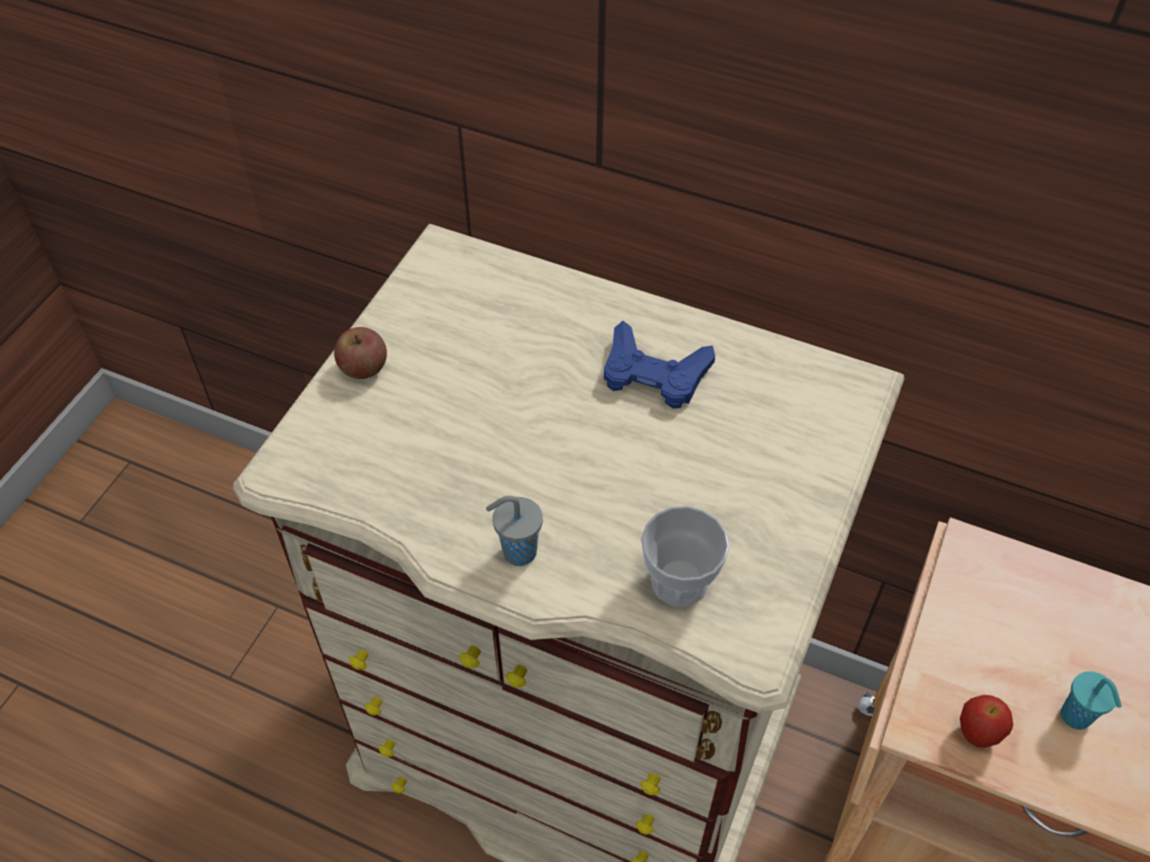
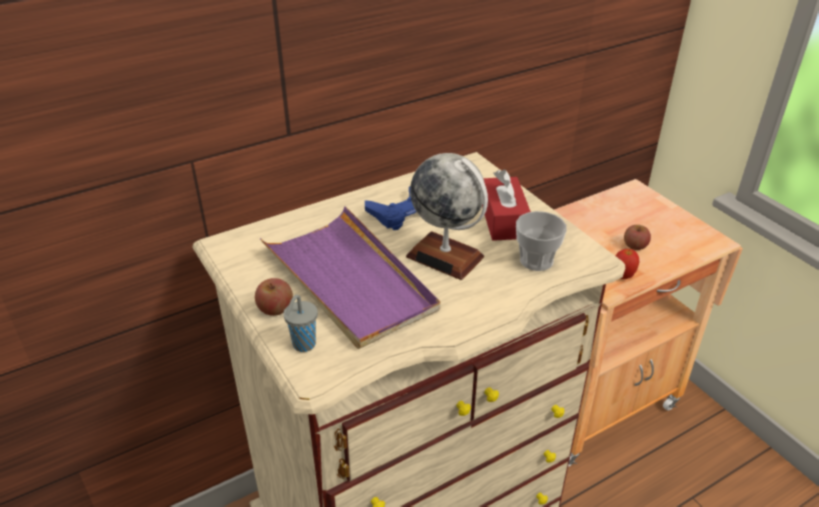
camera: 55 degrees left, 15 degrees down
(467, 403) = (349, 280): none -> purple tray
(517, 552) = (469, 305): grey cup -> grey cup (303, 345)
(598, 472) = (445, 256): none -> globe
(744, 494) = (503, 220): none -> red tissue box
(1077, 718) = (635, 246): turquoise cup -> apple

